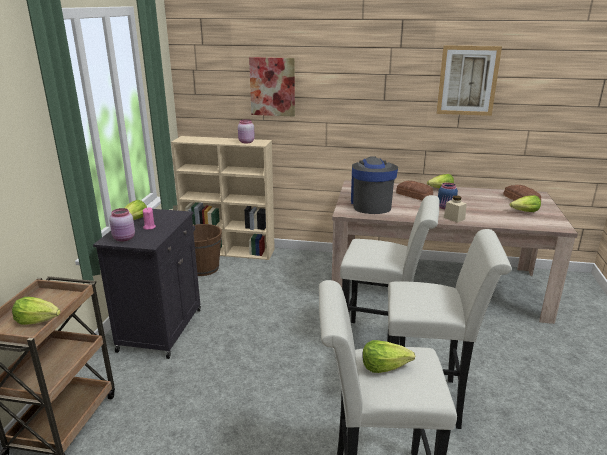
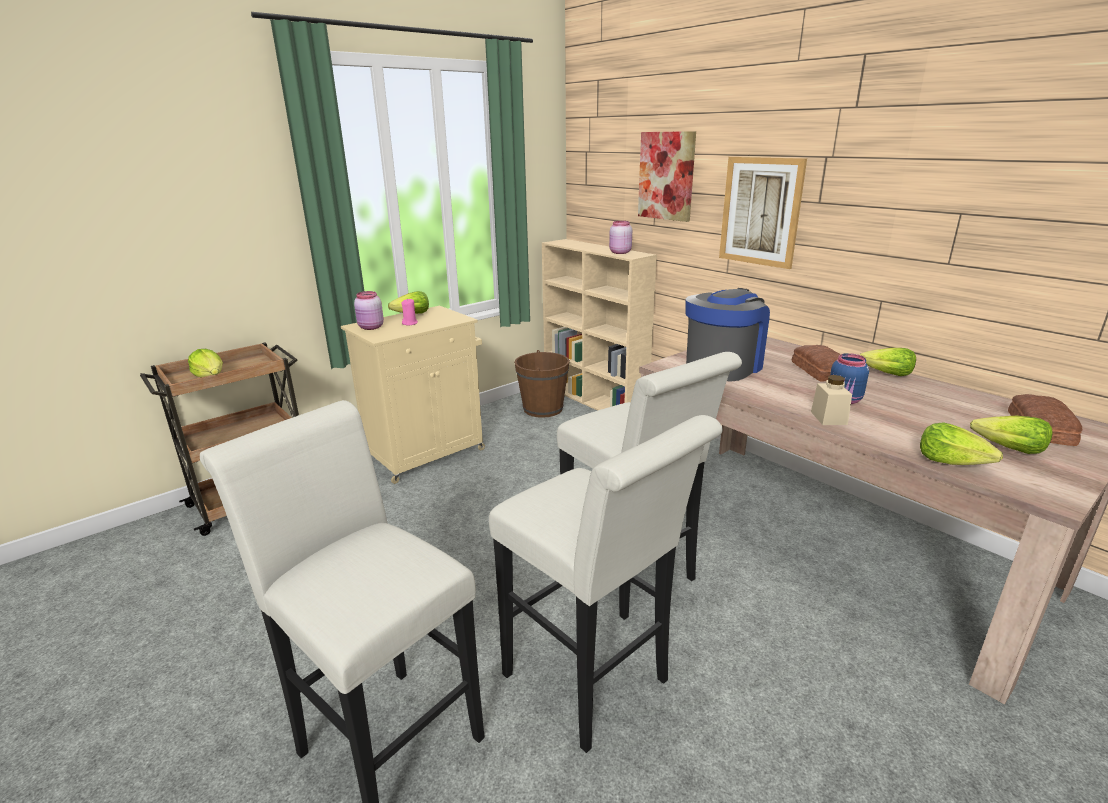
camera: 40 degrees right, 0 degrees up
(161, 328) = (427, 453): black cabinet -> beige cabinet
(384, 366) = (358, 554): lettuce -> lettuce (951, 461)
(467, 80) = (979, 169): picture -> picture (760, 211)

